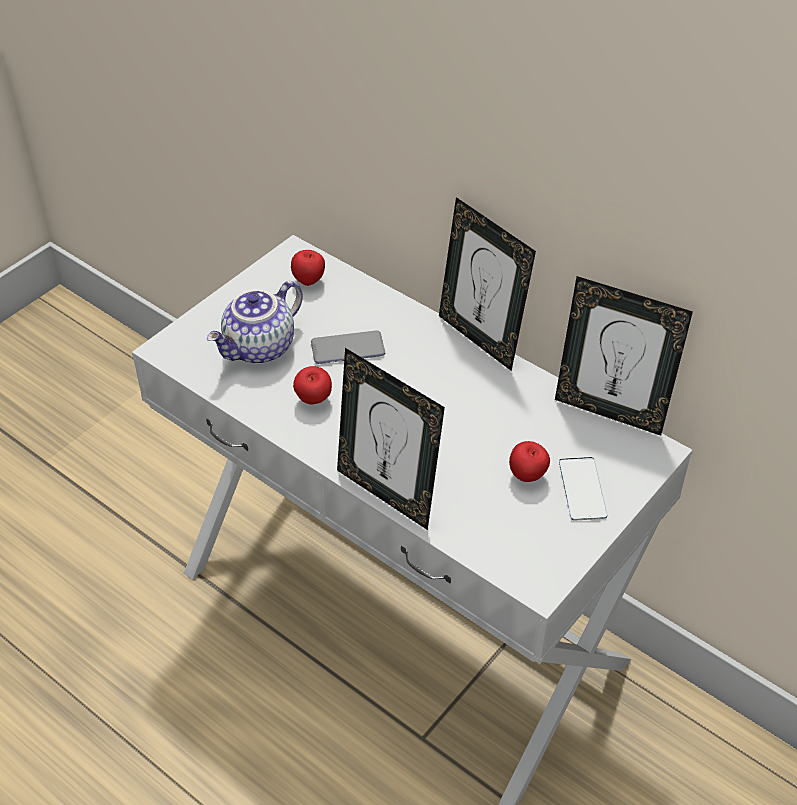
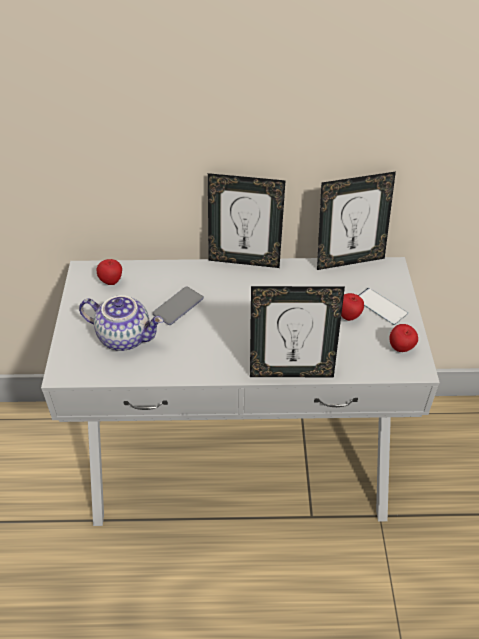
camera: 40 degrees left, 0 degrees up
(260, 349) = (125, 336): teapot -> teapot turned 75 degrees counterclockwise
(313, 400) = (192, 347): apple -> apple (401, 348)

